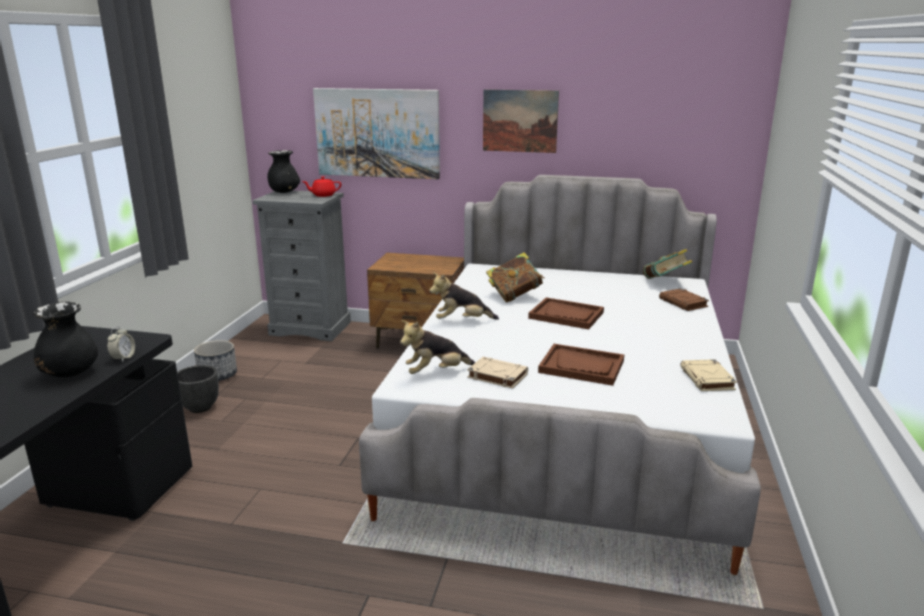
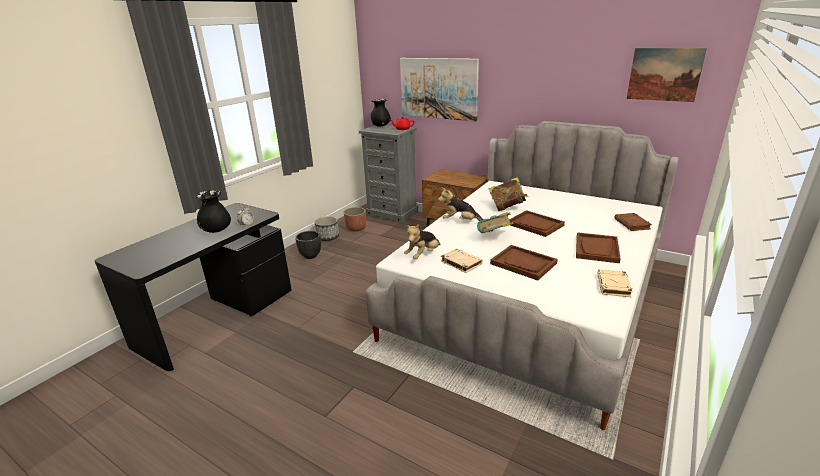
camera: 20 degrees right, 5 degrees up
(260, 357) = (356, 228): none -> planter
(436, 372) = (423, 255): plush toy -> plush toy turned 45 degrees counterclockwise
(520, 121) = (533, 81): picture -> picture (664, 74)
(661, 337) = (597, 249): none -> brown tray
(665, 282) = (627, 206): book -> book (495, 237)

